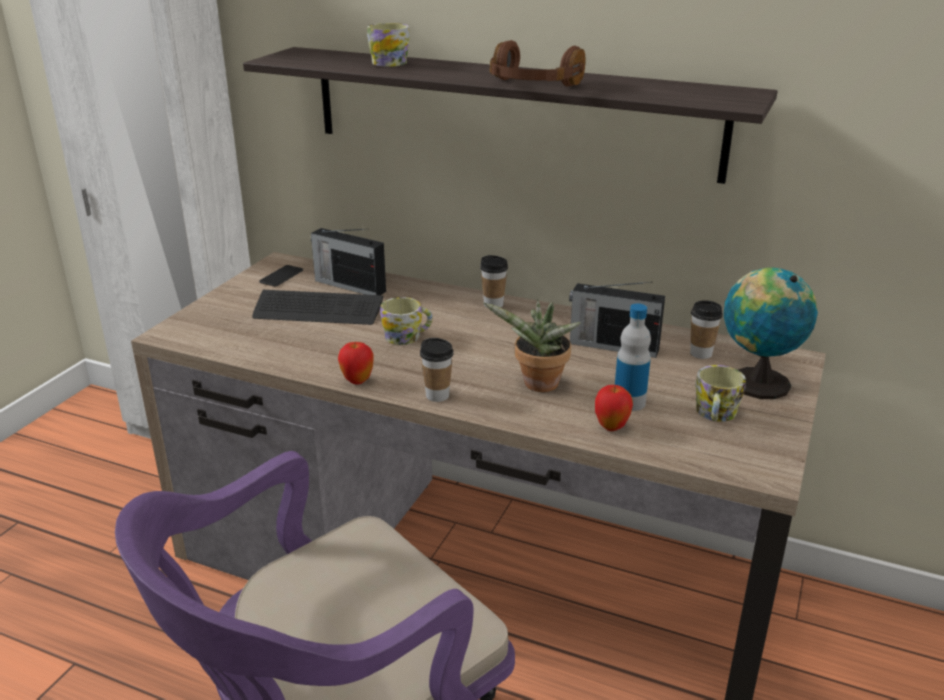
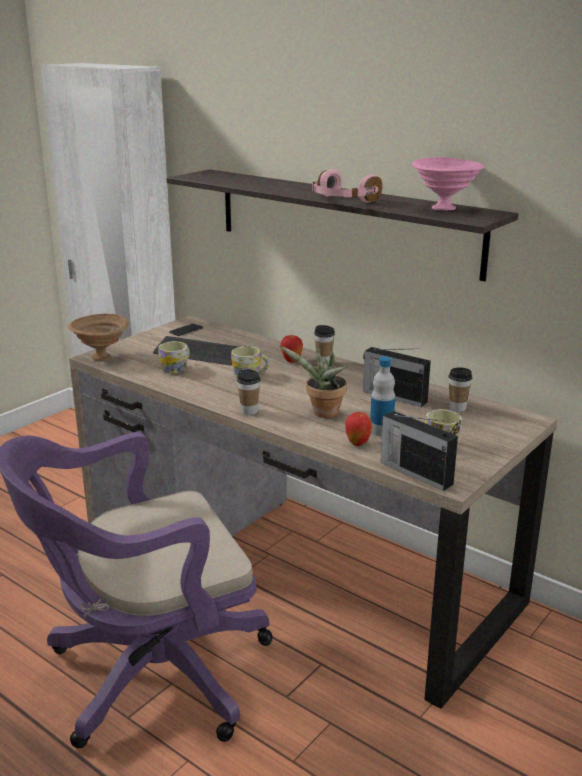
camera: 15 degrees right, 5 degrees down
(182, 334) = (102, 358): none -> brown bowl
(349, 285) = (229, 340): radio -> radio (415, 472)
(357, 381) = (201, 397): apple -> apple (291, 360)
(392, 63) = (263, 182): mug -> mug (177, 368)
(532, 85) = (342, 200): brown headphones -> pink headphones
(680, 89) = (445, 208): none -> pink bowl
(755, 382) = (486, 430): globe -> none

